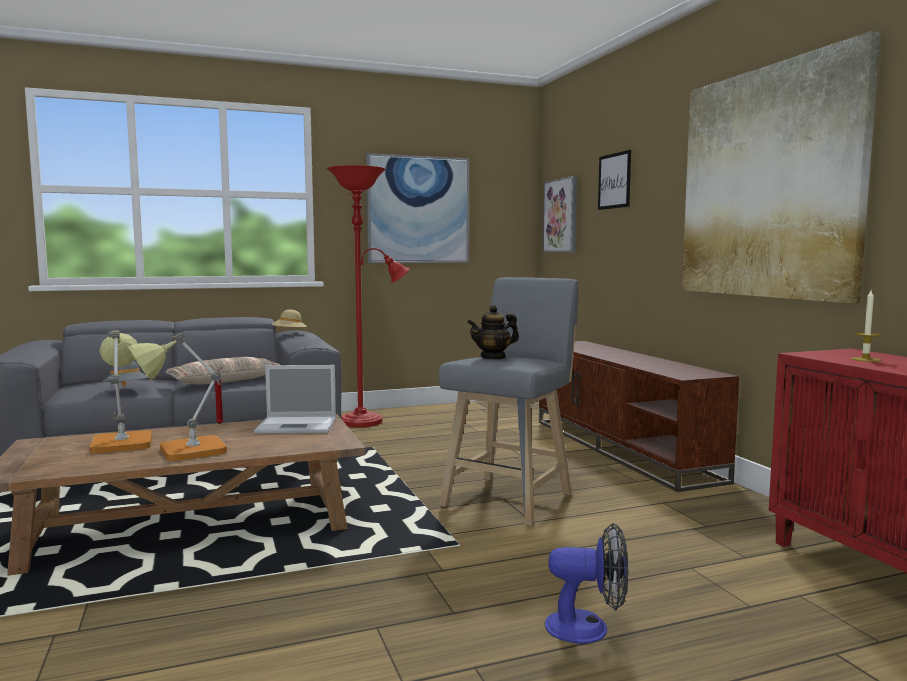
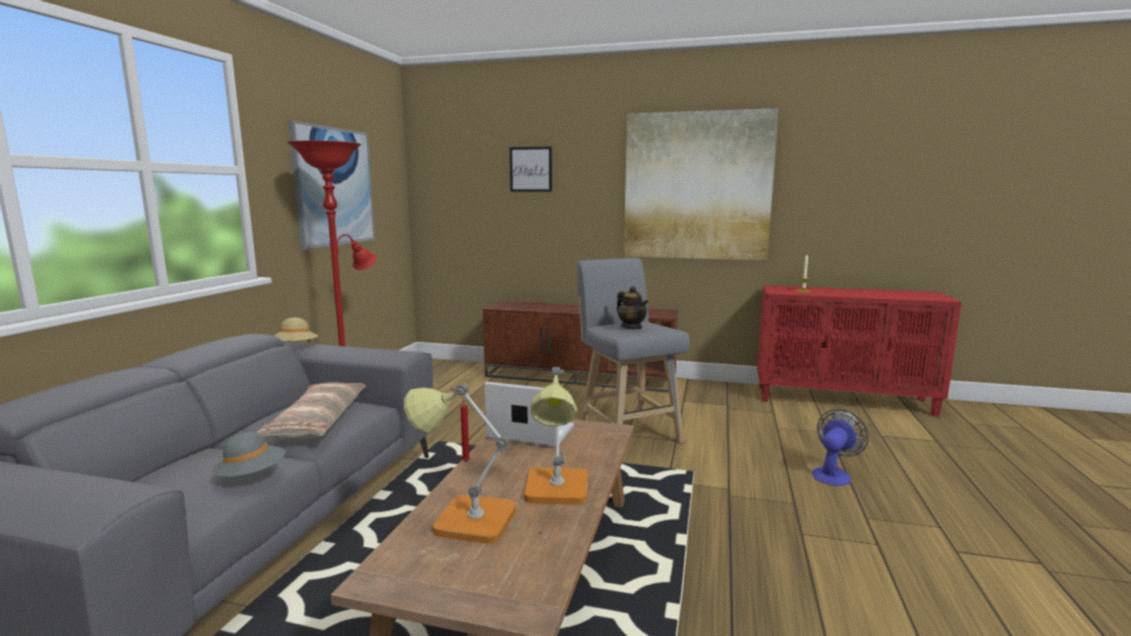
camera: 55 degrees left, 5 degrees up
(298, 425) = (529, 432): laptop -> laptop turned 105 degrees counterclockwise
(493, 357) = (631, 327): teapot -> teapot turned 45 degrees counterclockwise
(561, 216) = (451, 193): picture -> none

